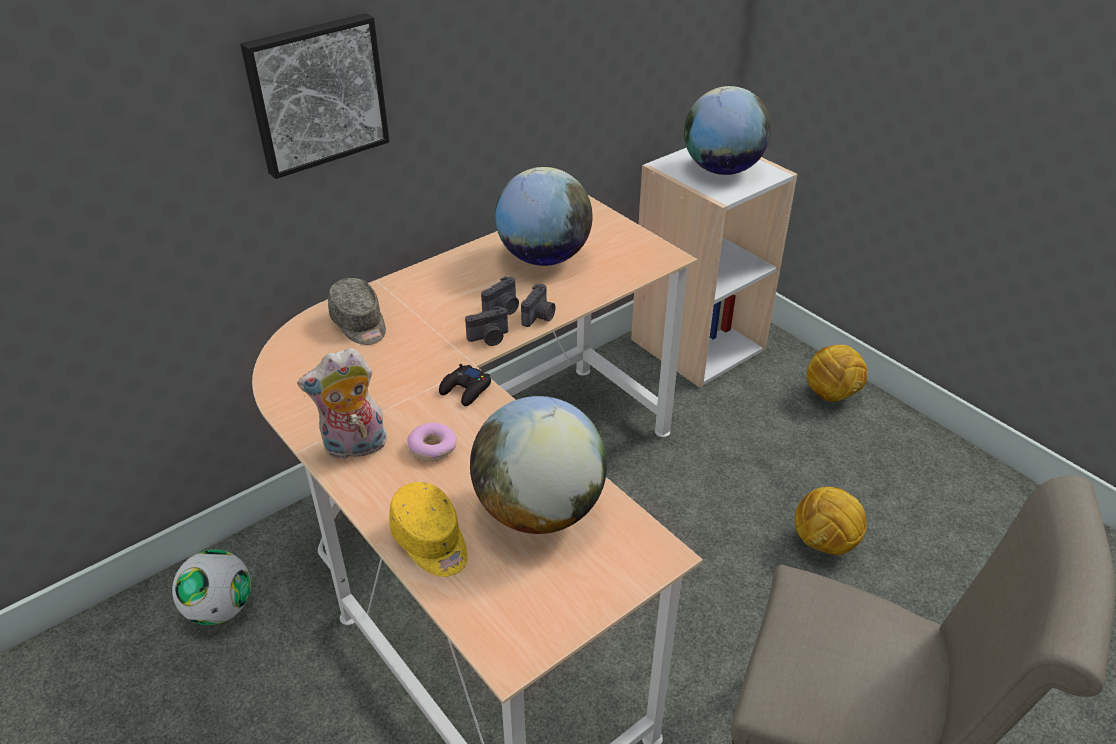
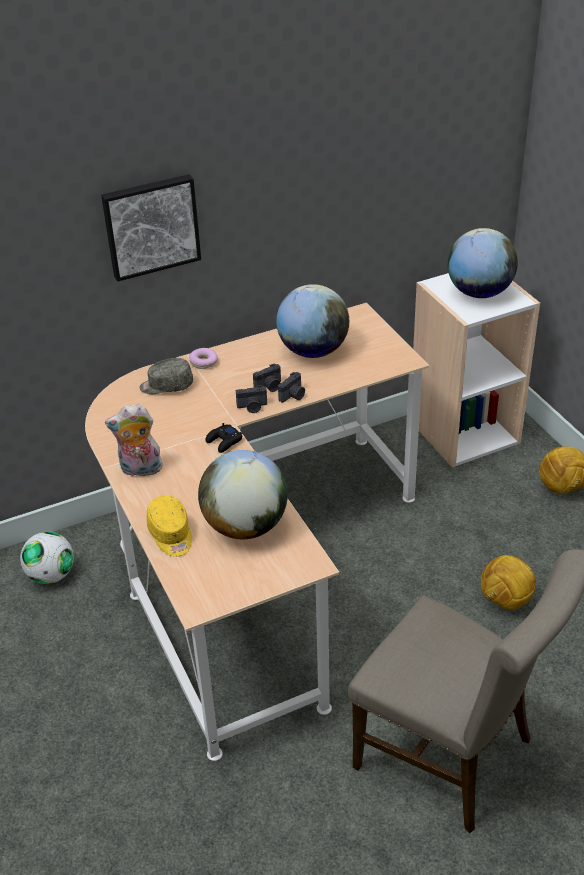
camera: 15 degrees right, 0 degrees up
(360, 324) = (166, 386): grey cap -> grey cap turned 105 degrees clockwise
(432, 448) = (190, 477): donut -> donut (203, 362)

